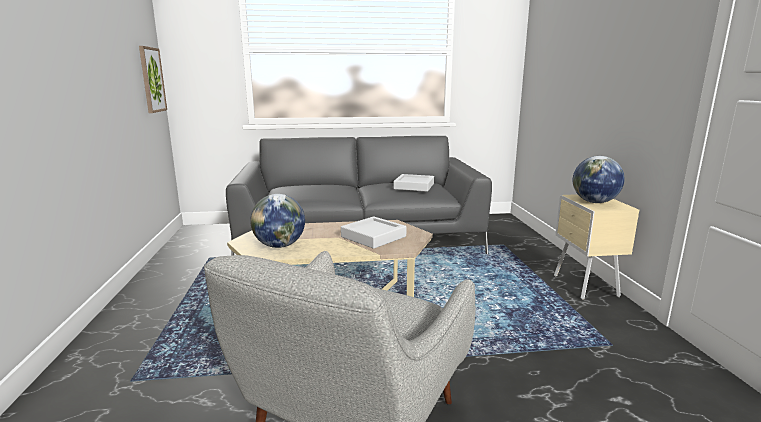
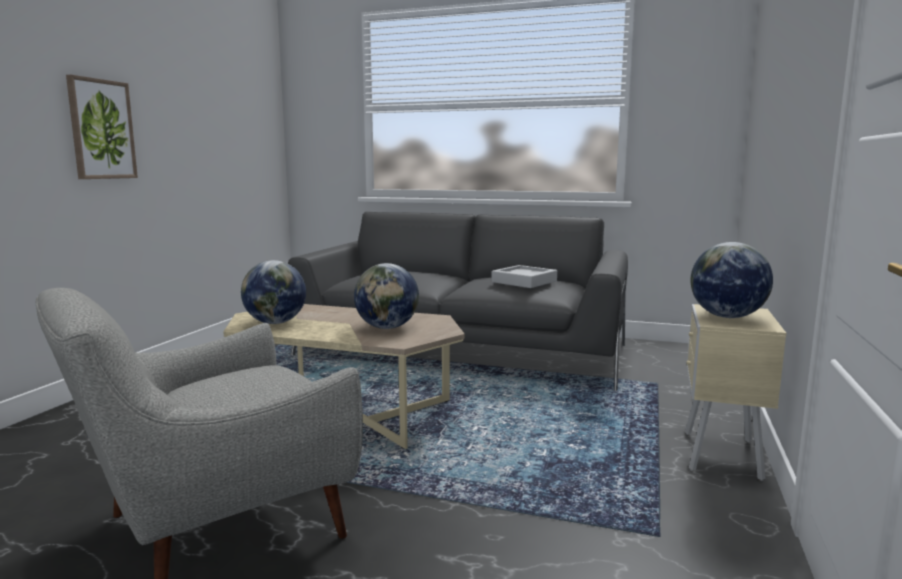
camera: 25 degrees right, 5 degrees down
(152, 80) = (263, 143): picture -> picture (101, 129)
(373, 237) = (387, 327): grey tray -> globe

